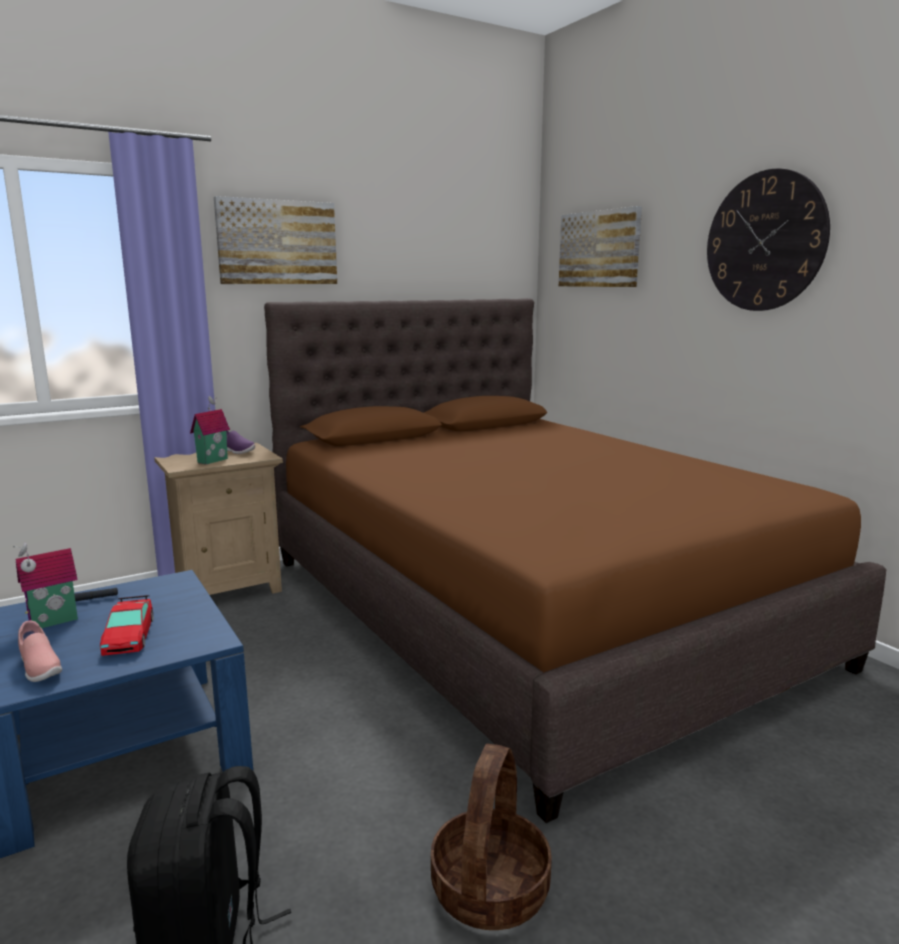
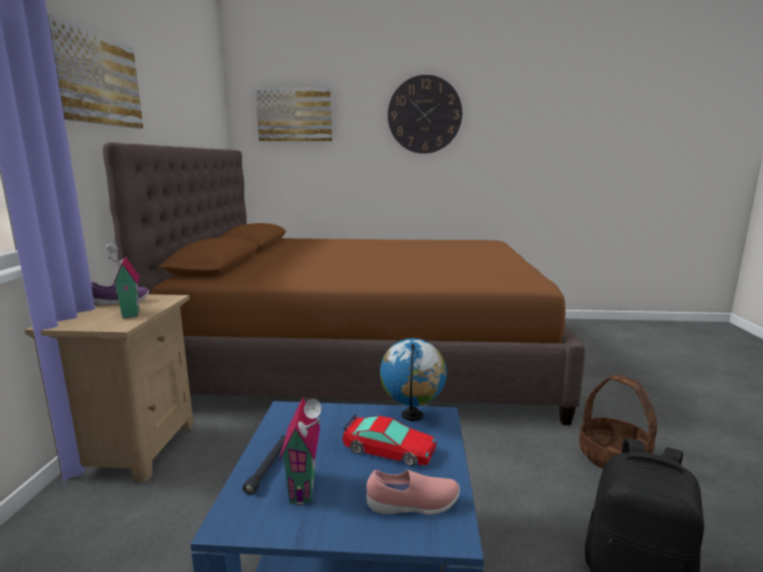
camera: 55 degrees left, 0 degrees up
(203, 629) = (412, 416): none -> globe

